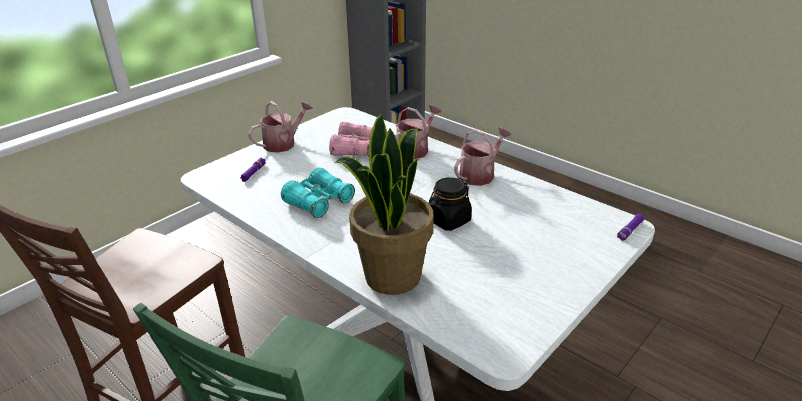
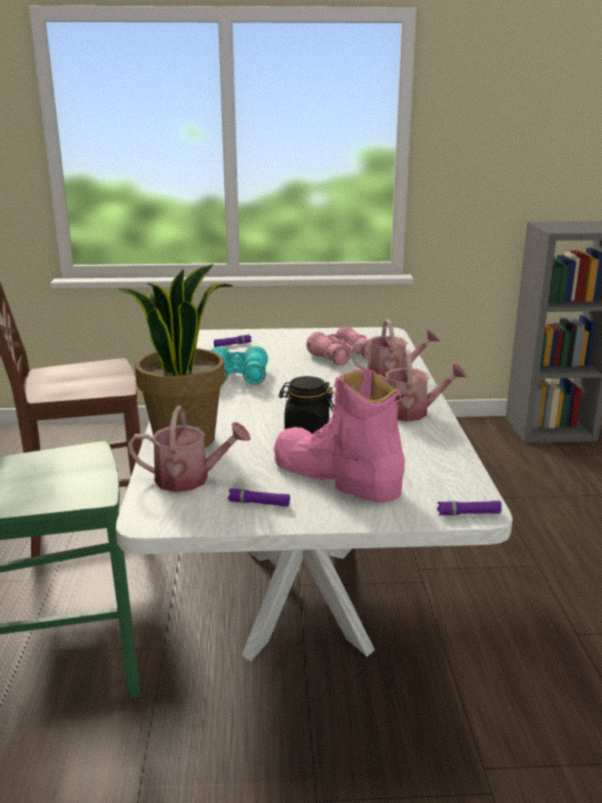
camera: 45 degrees right, 10 degrees down
(283, 143) = (293, 335): watering can -> watering can (190, 479)
(531, 247) = (335, 476): none -> pink boot
(534, 295) = (259, 503): none -> purple flashlight

